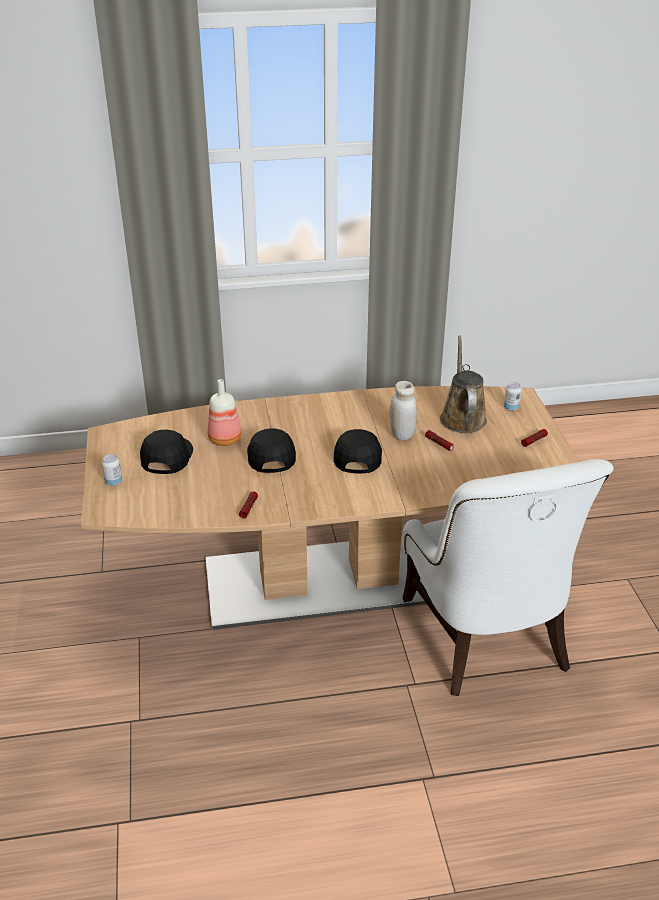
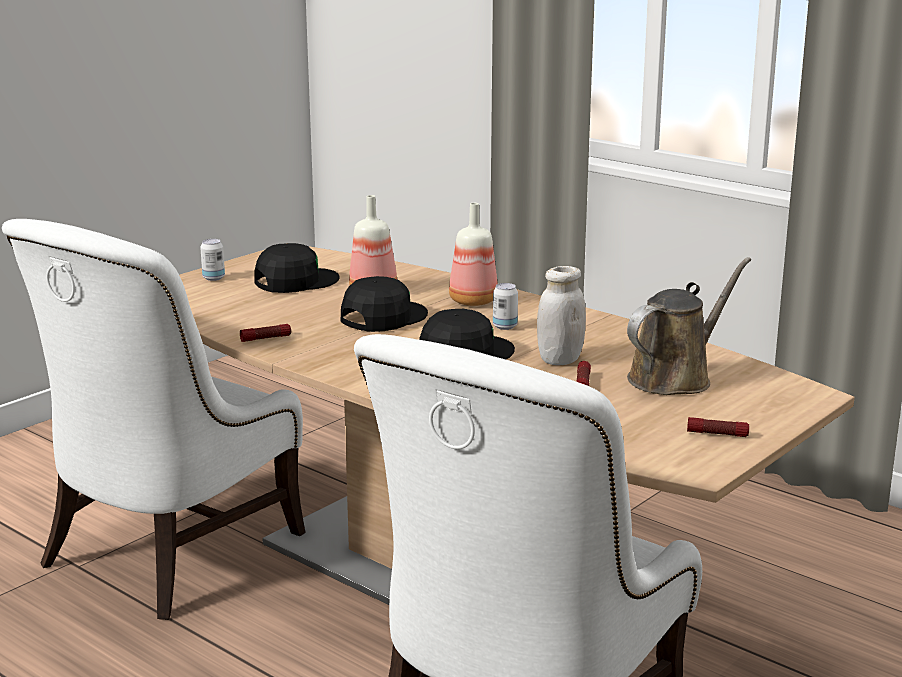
camera: 50 degrees right, 15 degrees down
(173, 672) = (169, 552): none -> white chair
(287, 417) = (472, 301): none -> bottle
(511, 408) = (767, 397): can -> can (505, 326)

